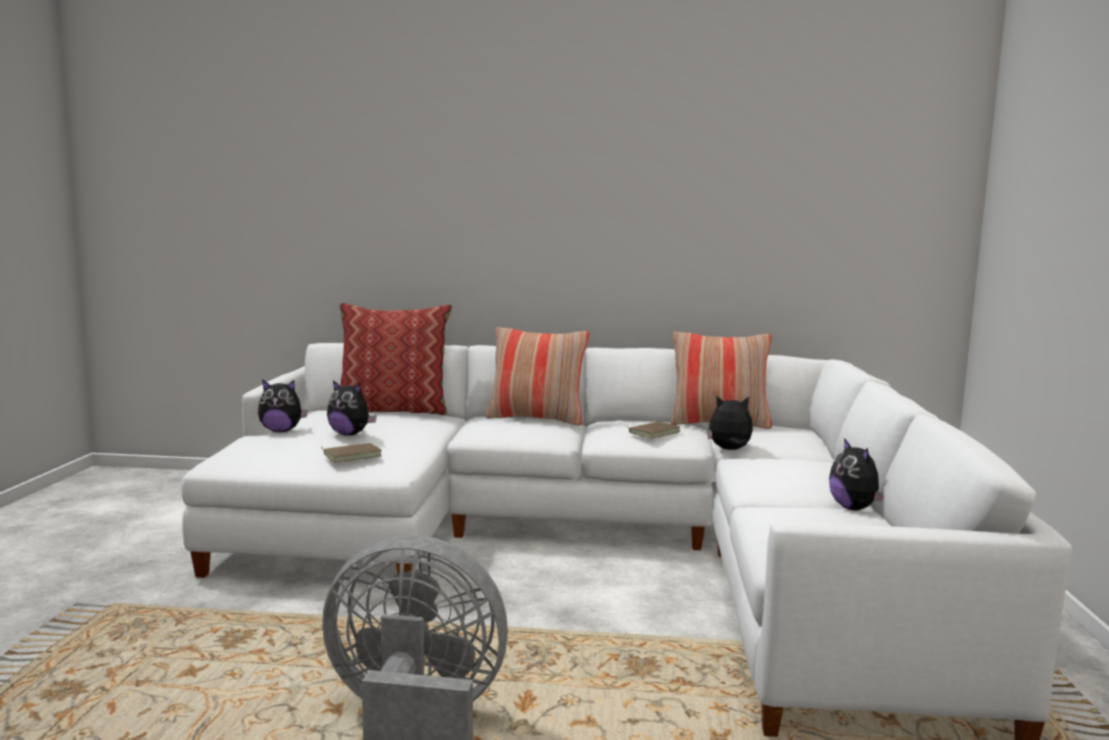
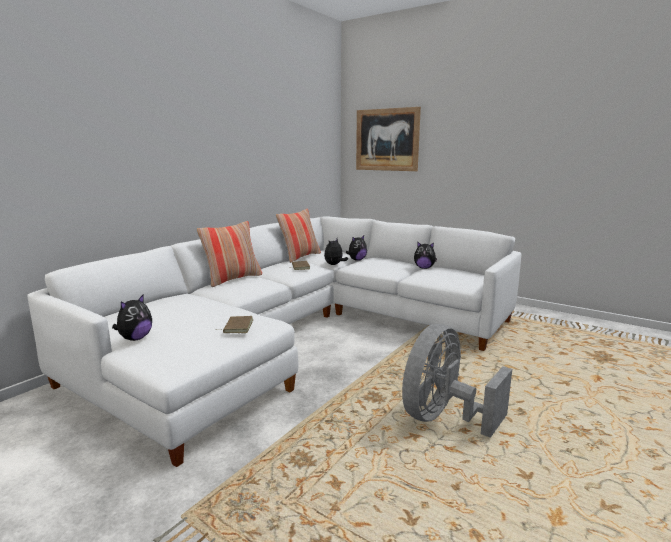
camera: 60 degrees left, 5 degrees up
(350, 434) = (194, 319): plush toy -> plush toy (356, 260)
(393, 410) = (148, 302): pillow -> none
(1039, 197) = (387, 140): none -> picture

